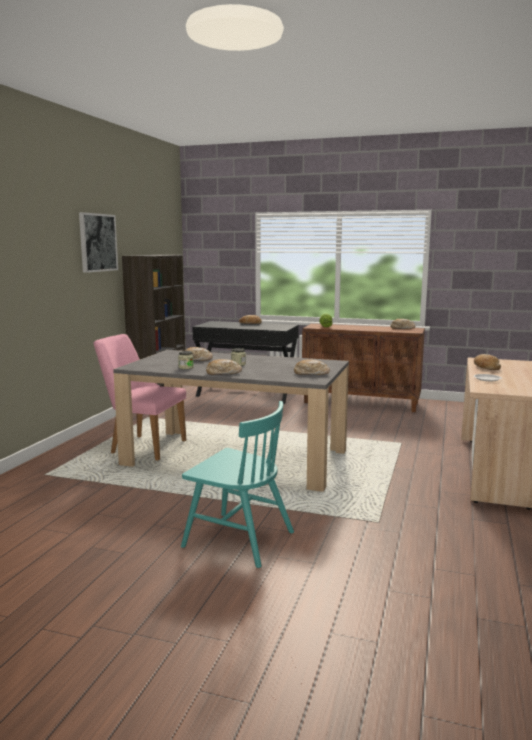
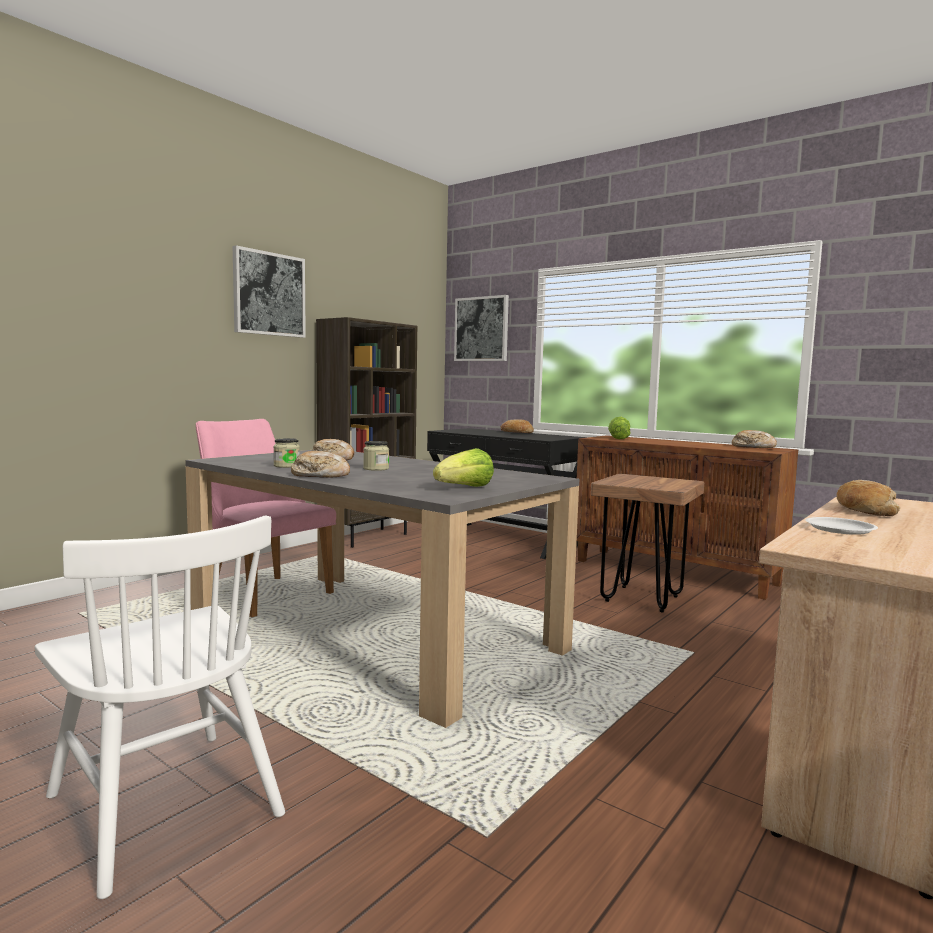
camera: 20 degrees right, 5 degrees down
(213, 251) = (481, 329): none -> picture
(238, 539) = (164, 804): turquoise chair -> white chair
(311, 373) = (465, 488): bread -> lettuce
(356, 420) = (642, 599): none -> brown stool

